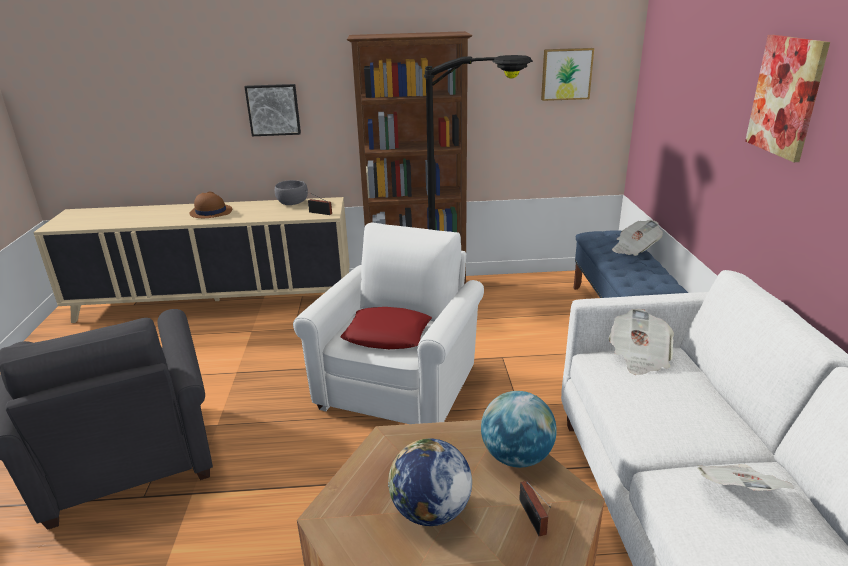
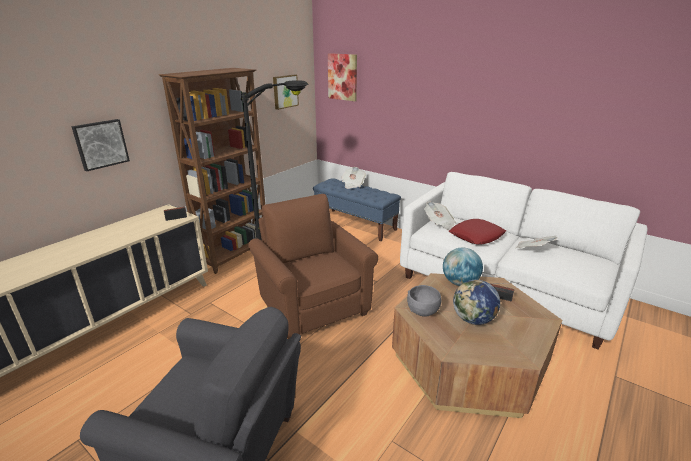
camera: 50 degrees left, 0 degrees up
(210, 212) = (71, 249): brown hat -> none
(293, 203) = (136, 220): grey bowl -> grey bowl (423, 310)
(387, 335) = (320, 269): red pillow -> red pillow (476, 236)
(400, 386) = (312, 304): white armchair -> brown armchair
(786, 96) = (446, 89): picture -> picture (342, 77)

